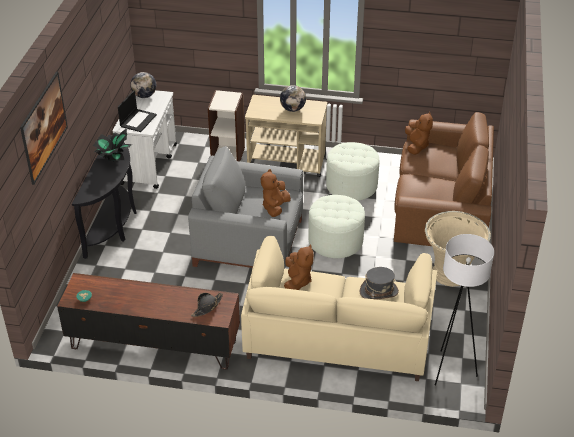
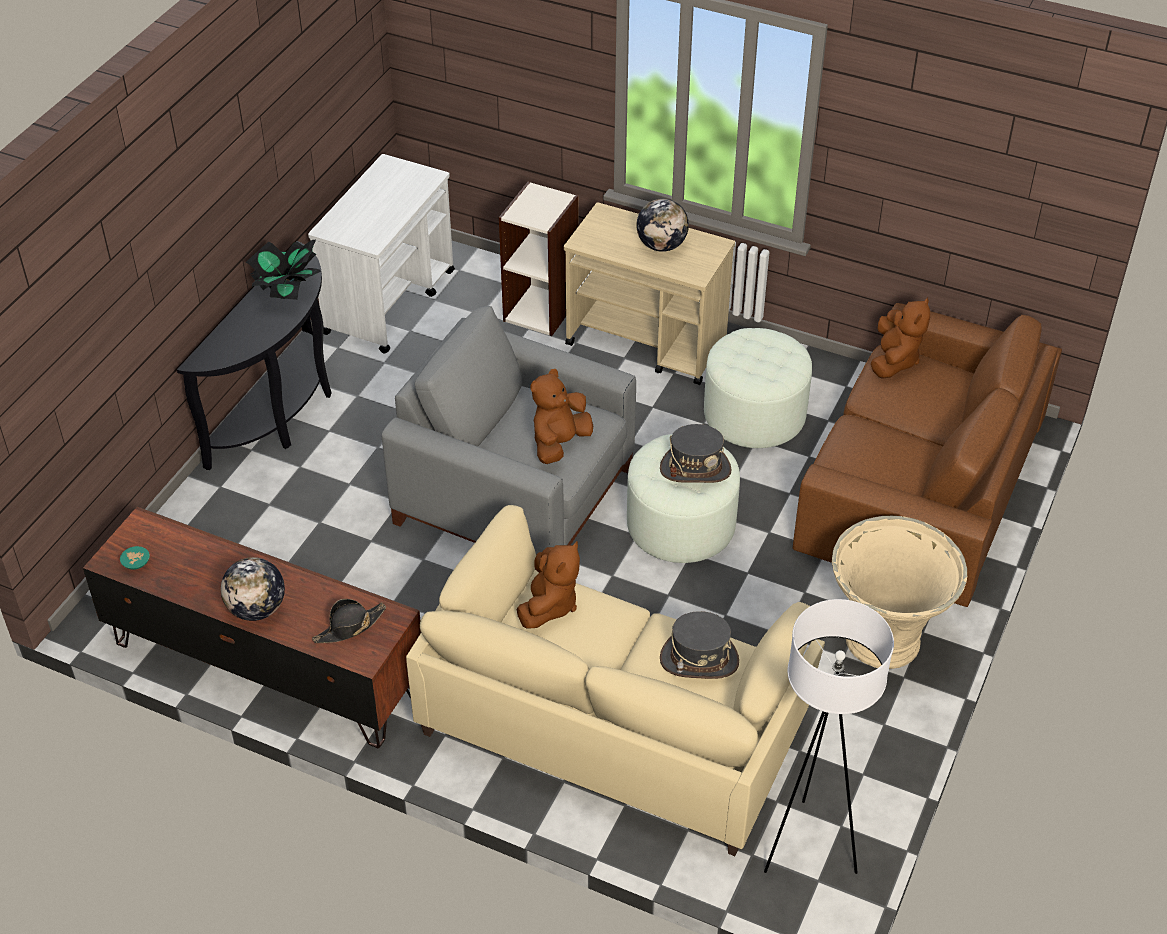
camera: 15 degrees right, 5 degrees up
(47, 141) = (114, 252): picture -> none
(138, 120) = (362, 220): laptop -> none
(144, 96) = (393, 172): globe -> globe (257, 609)
(342, 209) = (695, 469): none -> grey hat

